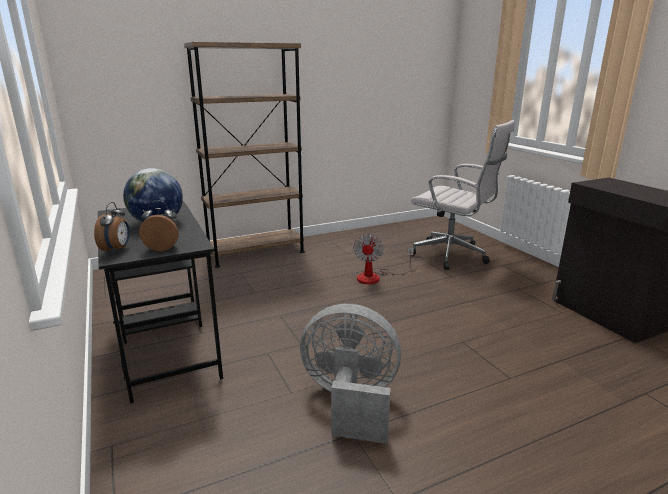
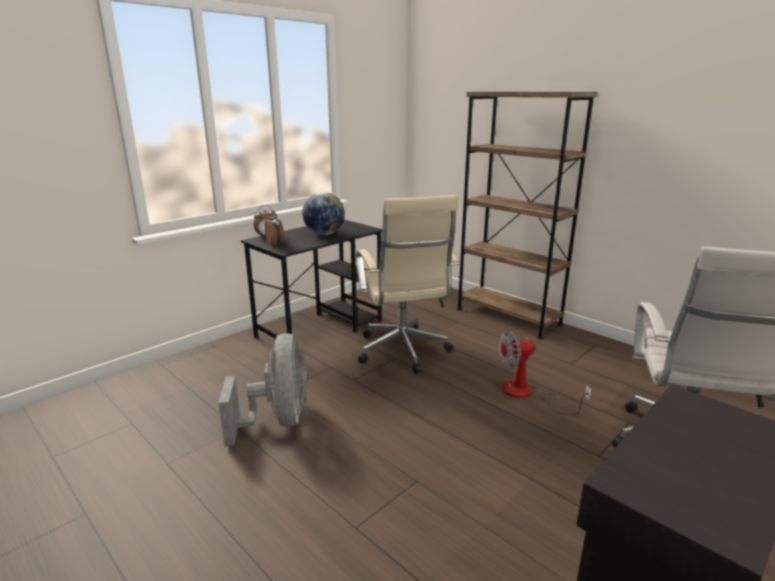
camera: 70 degrees right, 0 degrees up
(273, 309) = (403, 352): none -> beige office chair

